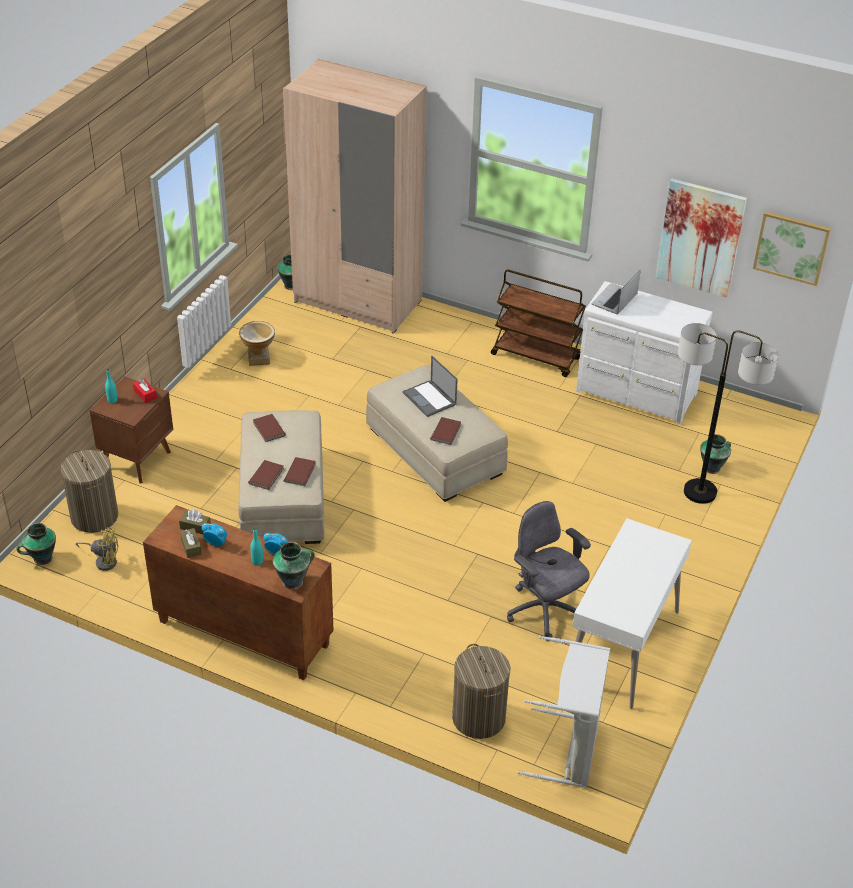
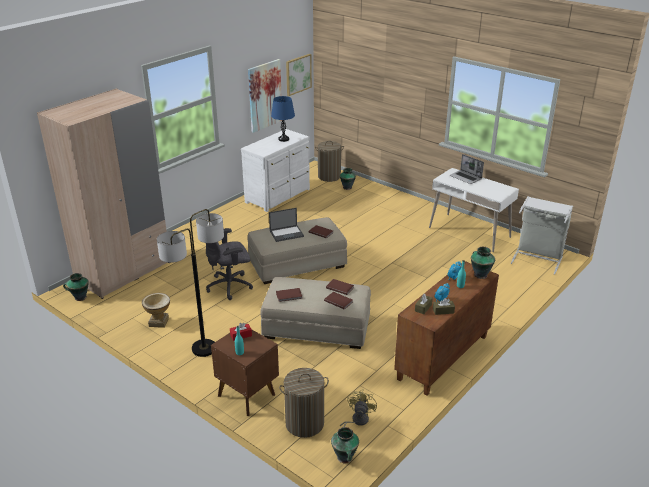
camera: 75 degrees left, 10 degrees down
(479, 718) = (516, 280): laundry basket -> laundry basket (329, 176)
(536, 356) = (228, 218): brown cart -> none
(544, 612) = (441, 249): grey office chair -> grey office chair (230, 286)
(614, 300) = (261, 148): laptop -> laptop (466, 178)
(664, 316) = (283, 139): none -> blue table lamp
(700, 492) = (363, 194): floor lamp -> floor lamp (204, 348)

